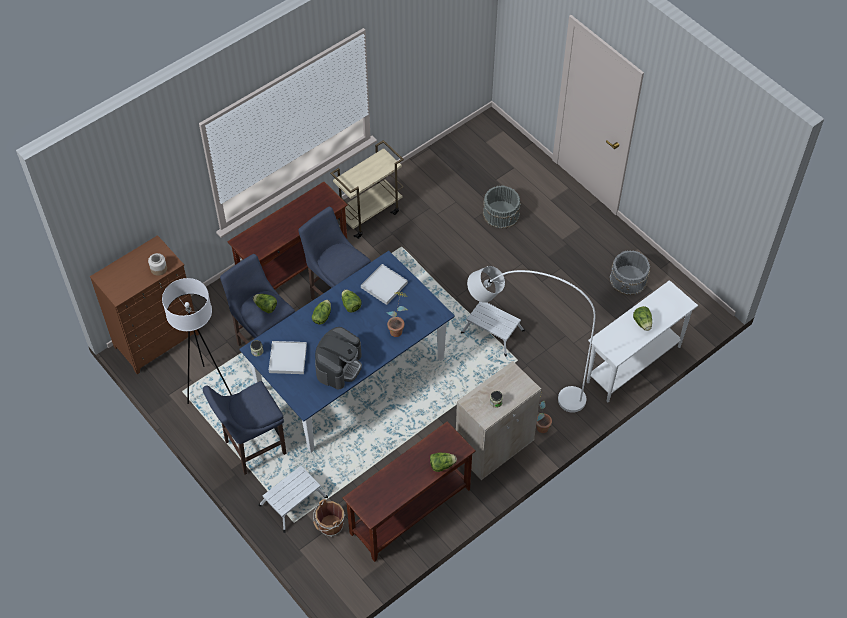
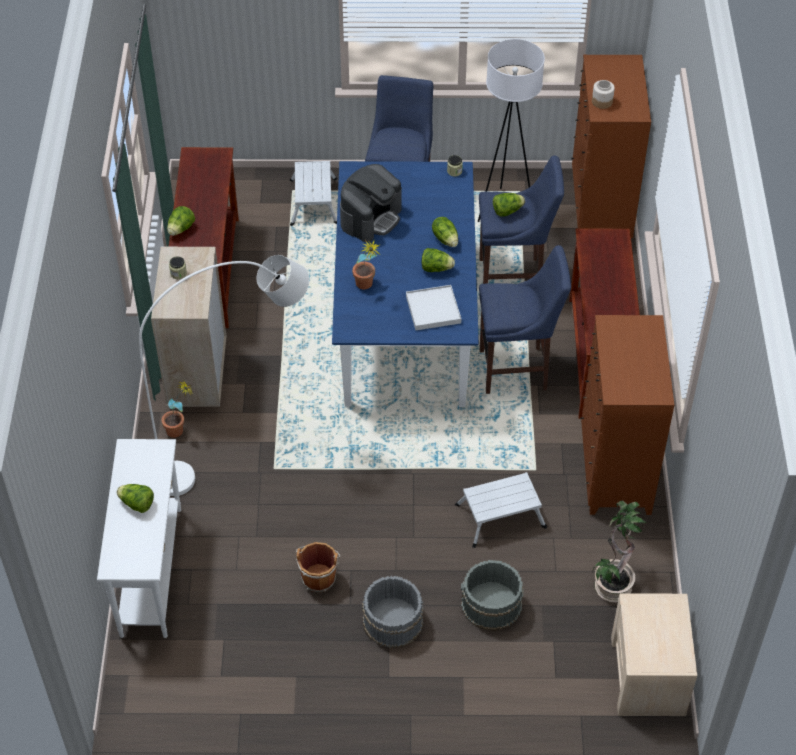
camera: 130 degrees right, 5 degrees down
(288, 358) = (421, 187): white tray -> none
(330, 526) = (260, 211): brown bucket -> brown bucket (318, 577)
(339, 366) = (371, 217): coffee machine -> coffee machine turned 120 degrees counterclockwise
(370, 215) = (613, 471): beige cart -> brown dresser
(441, 176) = (611, 585): none -> potted plant
(477, 137) = (647, 675): none -> beige nightstand
(493, 332) = (332, 473): white step ladder -> white step ladder (500, 516)
(629, 279) = (260, 664): grey bucket -> grey bucket (392, 621)

